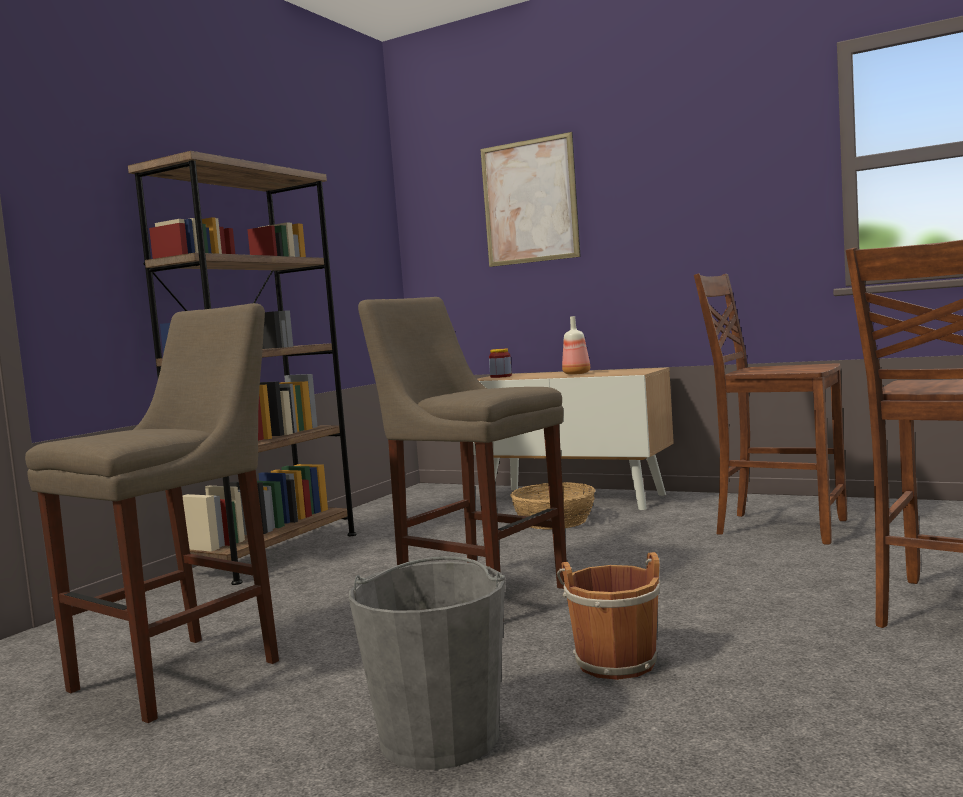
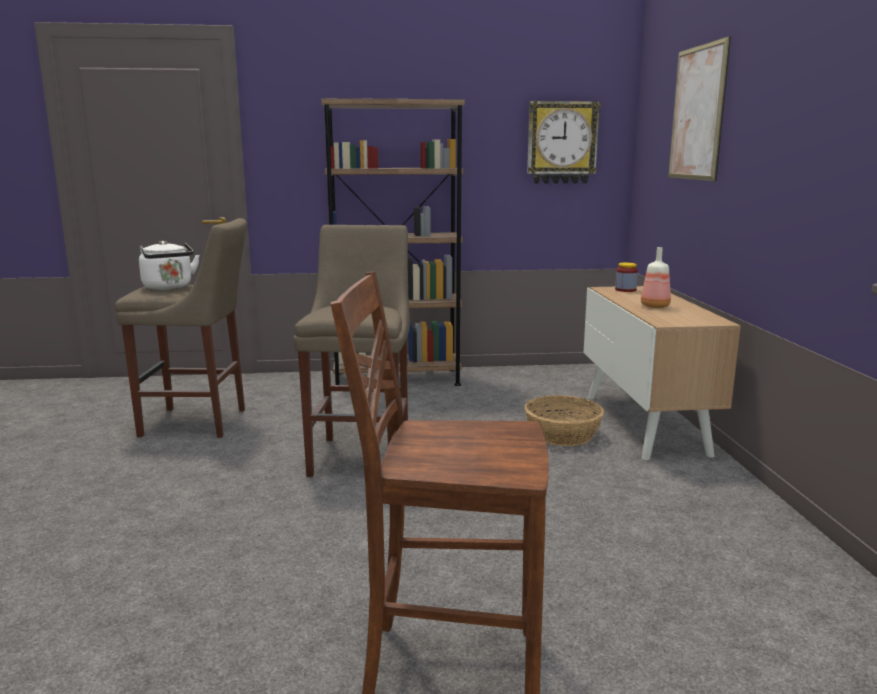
camera: 55 degrees right, 10 degrees up
(125, 432) = (169, 287): none -> white kettle
(351, 241) = (561, 143): none -> wall clock
(440, 737) = (131, 506): grey bucket -> none
(614, 661) = (257, 529): brown bucket -> none
(778, 527) = (657, 533): brown chair -> none

